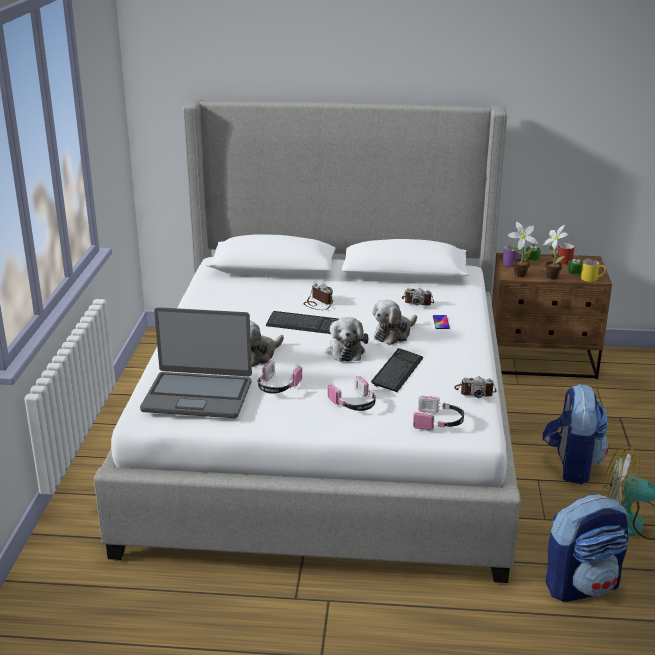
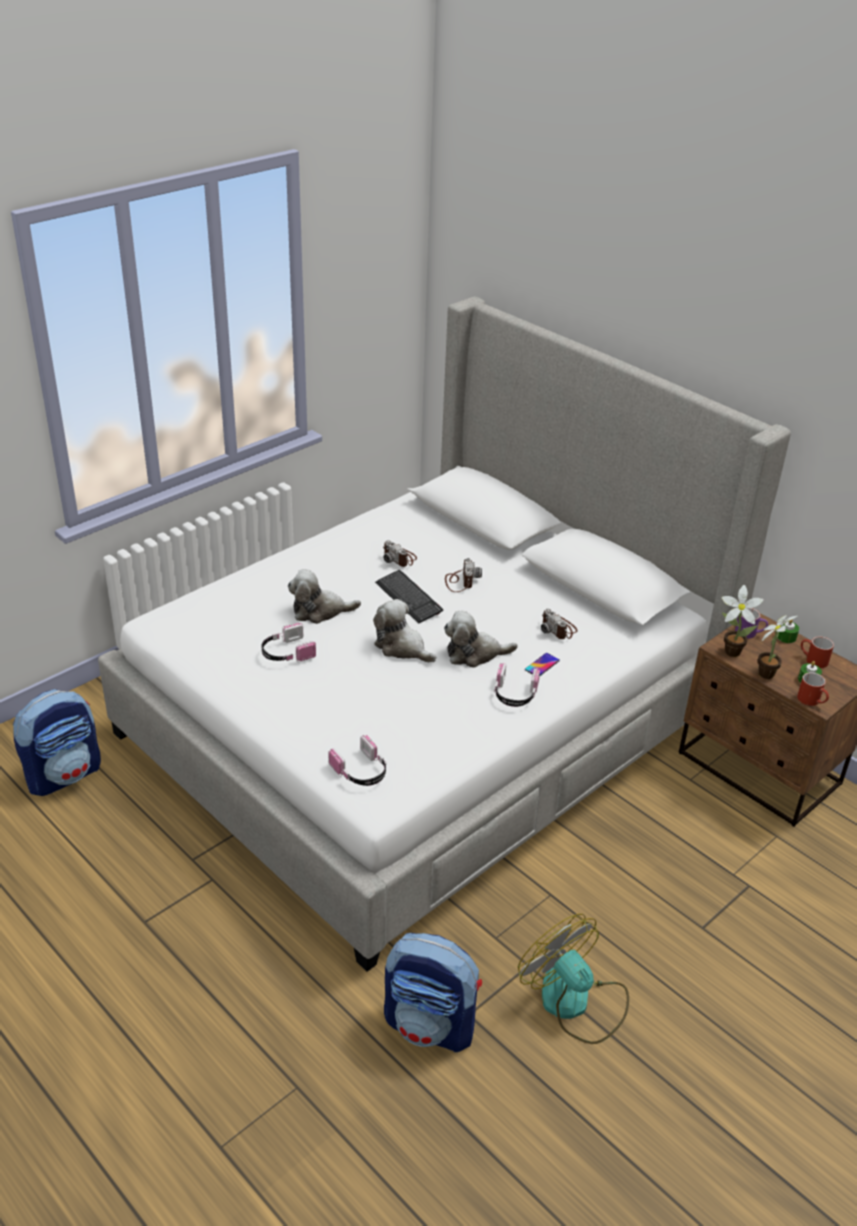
camera: 40 degrees right, 10 degrees up
(198, 395) = (214, 626): laptop -> none
(345, 350) = (402, 647): plush toy -> plush toy turned 90 degrees clockwise
(354, 404) = (322, 708): headphones -> headphones (515, 694)
(397, 371) = (411, 697): keyboard -> none
(475, 392) = (445, 761): camera -> camera (399, 558)
(572, 466) = (608, 903): backpack -> backpack (64, 774)
(592, 279) = (812, 701): yellow mug -> red mug

